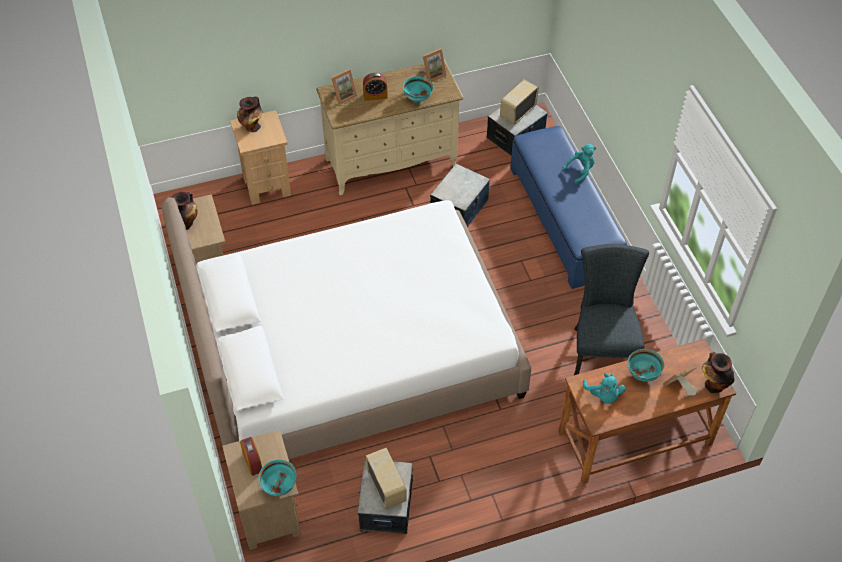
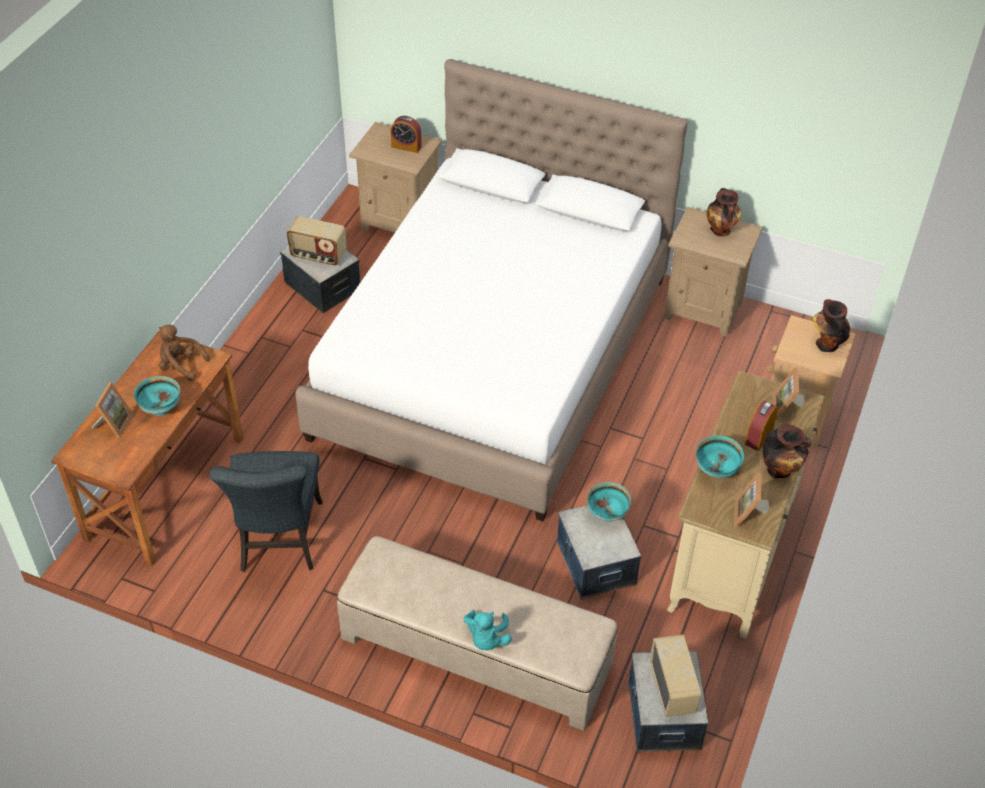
camera: 130 degrees right, 5 degrees down
(279, 486) = (367, 148): turquoise bowl -> turquoise bowl (607, 514)
(564, 221) = (474, 651): blue bench -> beige bench
(601, 350) = (279, 541): grey chair -> grey chair turned 45 degrees clockwise
(603, 395) = (181, 365): turquoise plush toy -> brown plush toy
(713, 384) = (81, 451): vase -> vase (780, 470)

